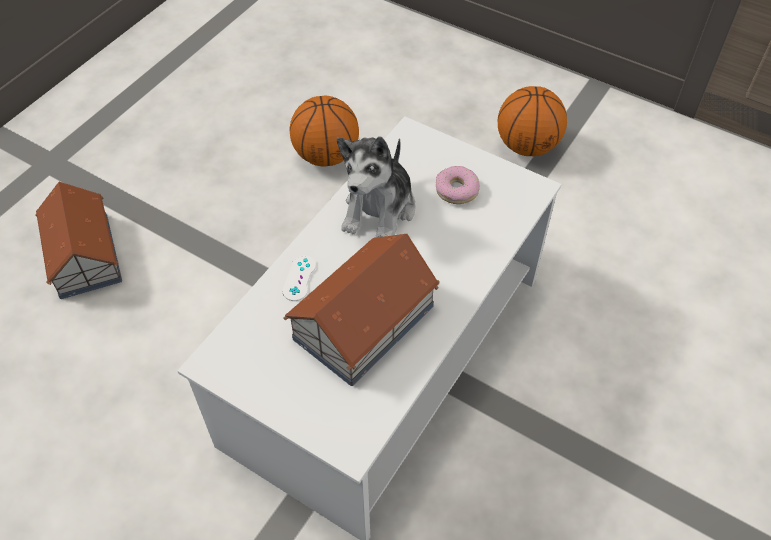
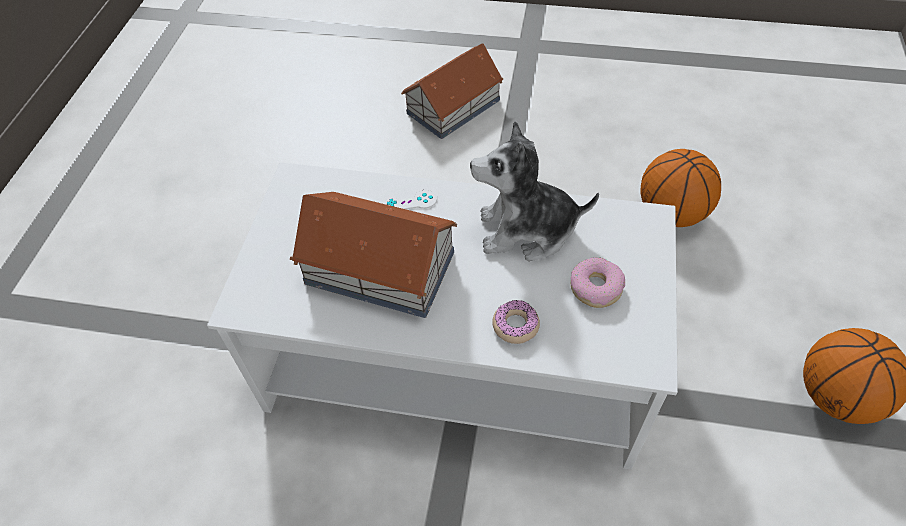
camera: 70 degrees right, 0 degrees up
(468, 250) = (515, 325): none -> donut

